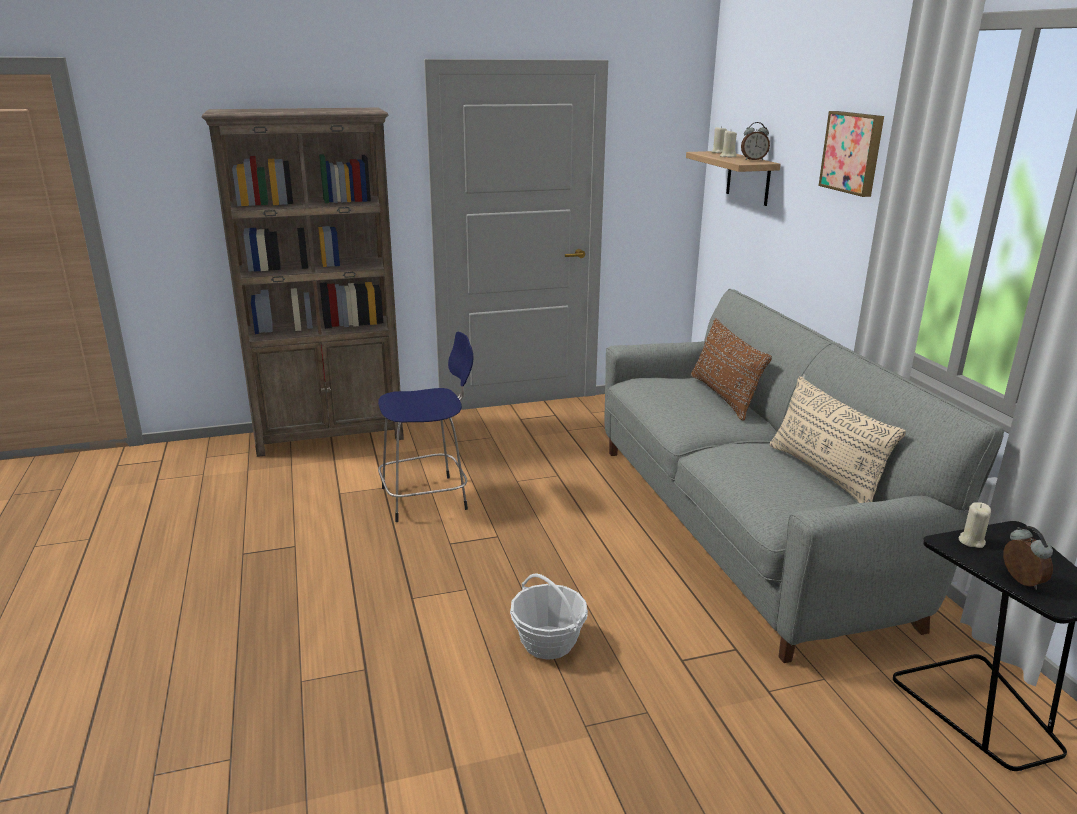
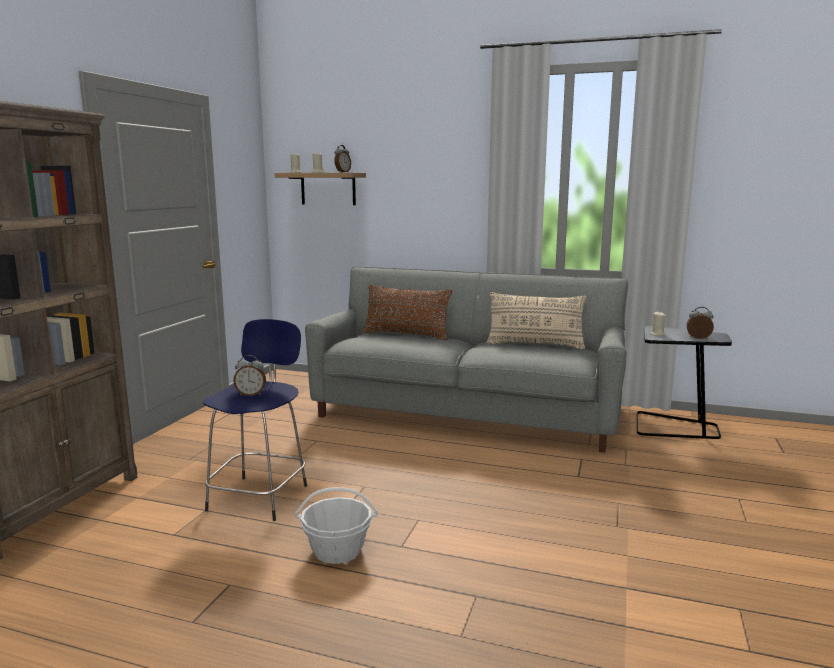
camera: 55 degrees left, 10 degrees down
(422, 402) = (251, 394): none -> alarm clock
(548, 642) = (519, 510): basket -> basket (337, 550)
(853, 152) = (442, 155): picture -> none

